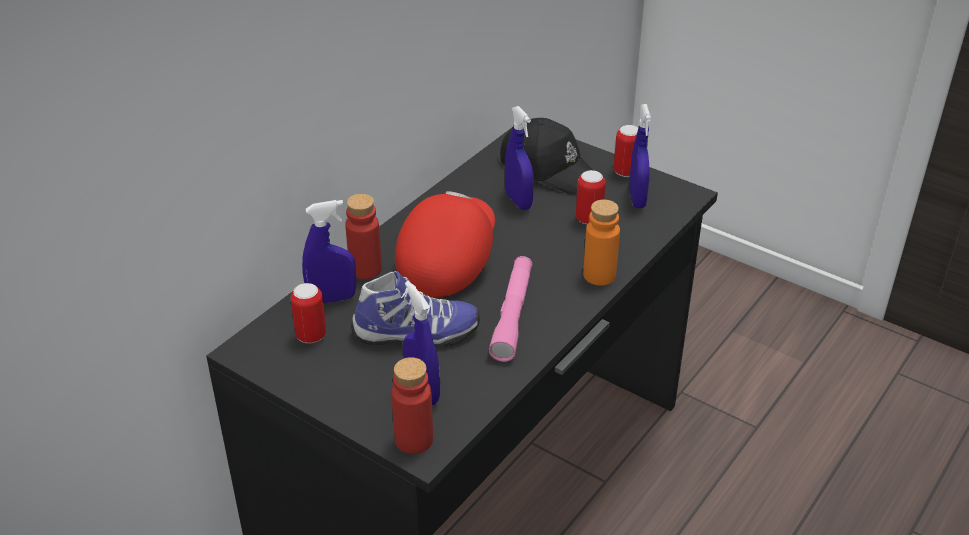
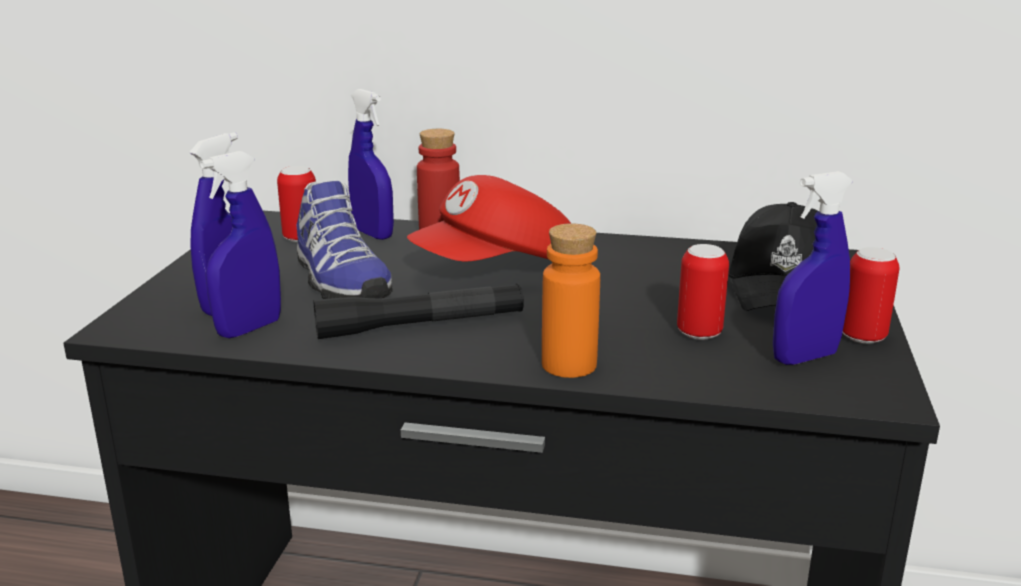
camera: 65 degrees right, 15 degrees down
(414, 440) = (140, 318): red bottle -> none
(447, 260) = (499, 269): red cap -> red cap turned 150 degrees clockwise
(512, 315) = (420, 325): pink flashlight -> black flashlight
(518, 201) = (677, 282): blue spray bottle -> blue spray bottle (249, 329)

